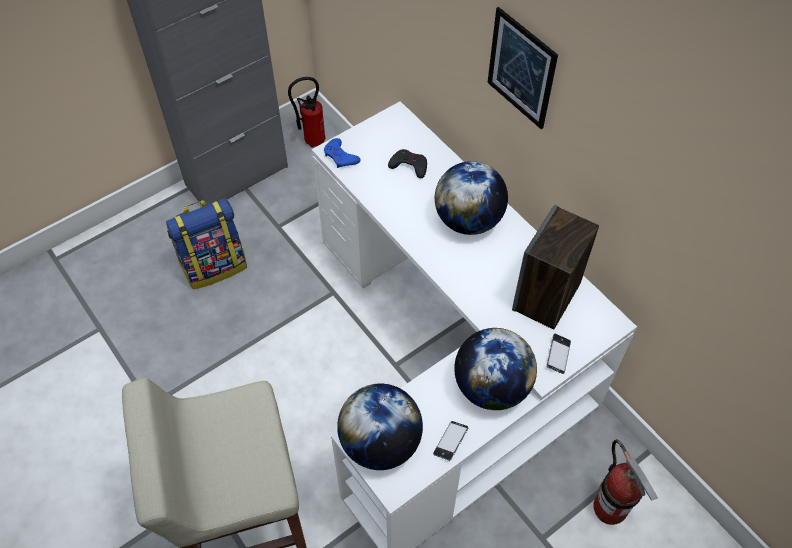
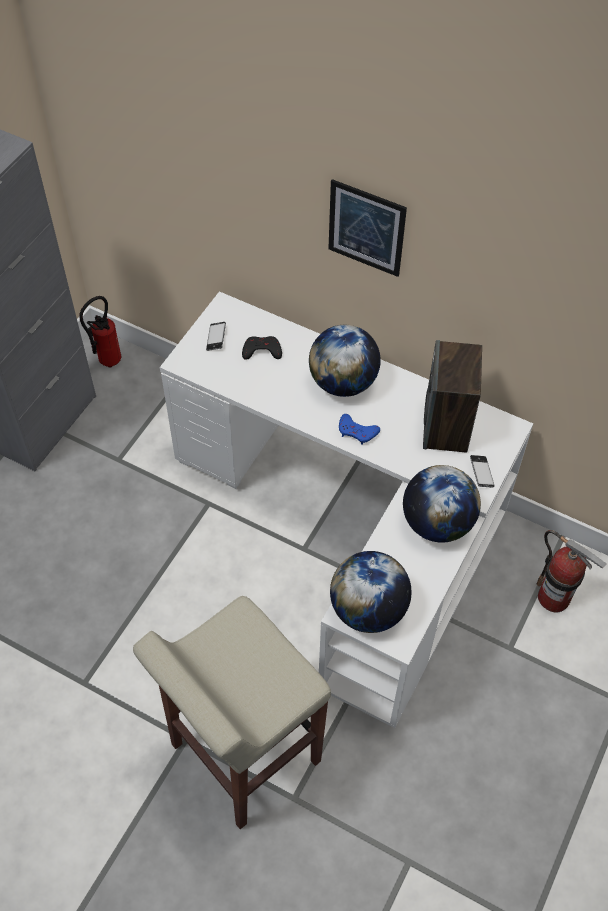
camera: 25 degrees left, 0 degrees up
(214, 265) = (74, 522): backpack -> none
(340, 157) = (192, 364): blue game controller -> blue game controller (357, 432)
(450, 442) = (427, 583): phone -> phone (216, 338)

